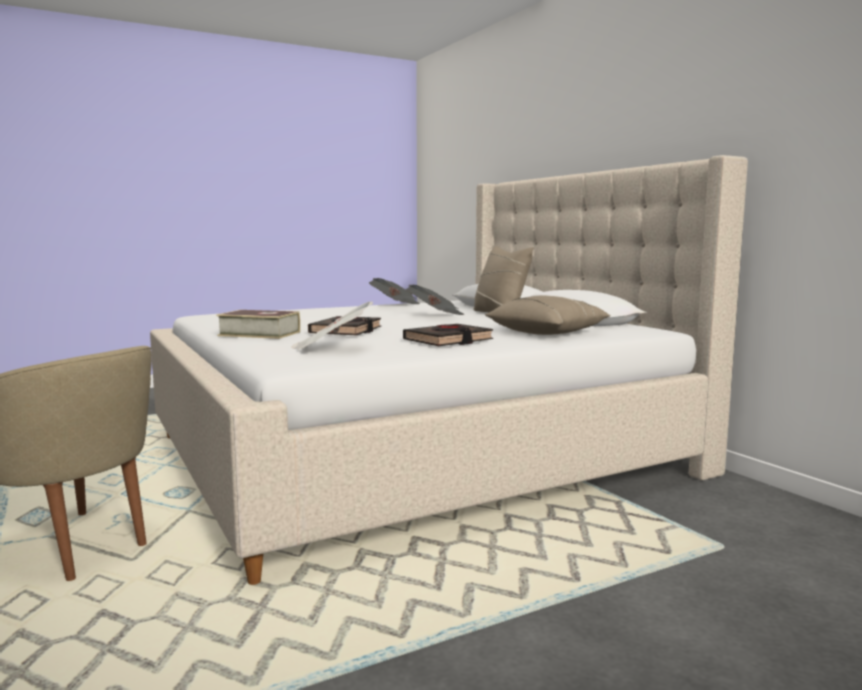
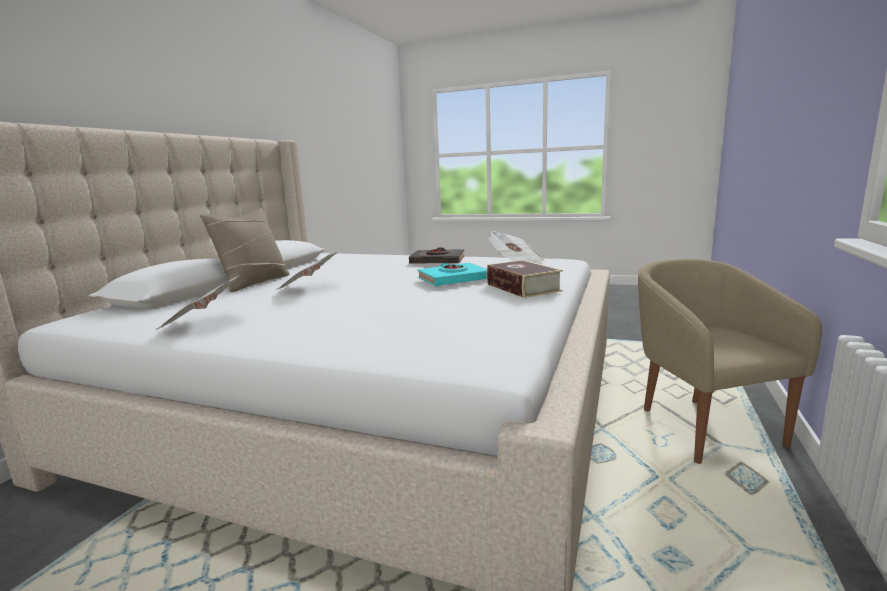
camera: 130 degrees left, 5 degrees up
(346, 331) = (453, 279): black book -> turquoise book
(547, 332) = (361, 259): beige pillow -> none

